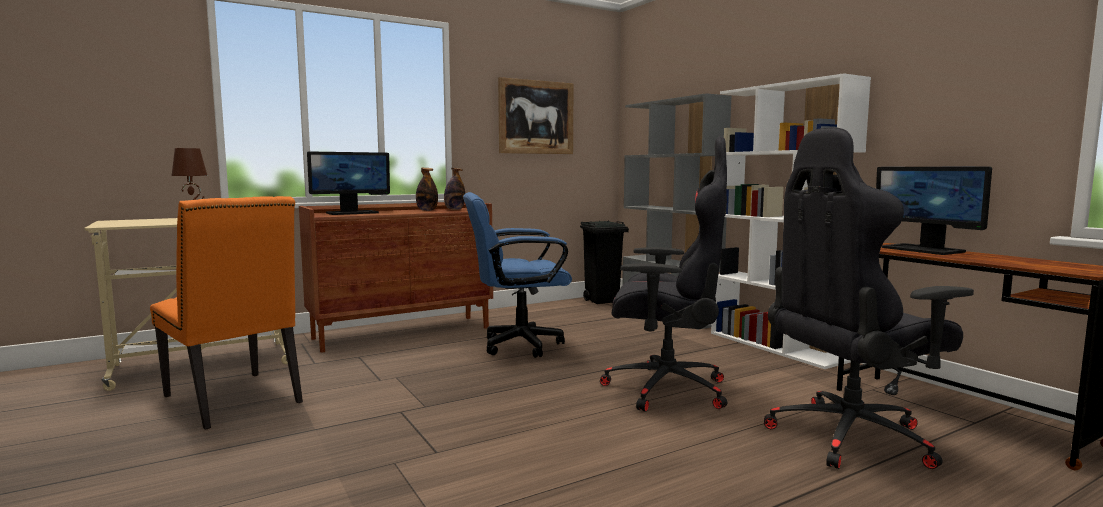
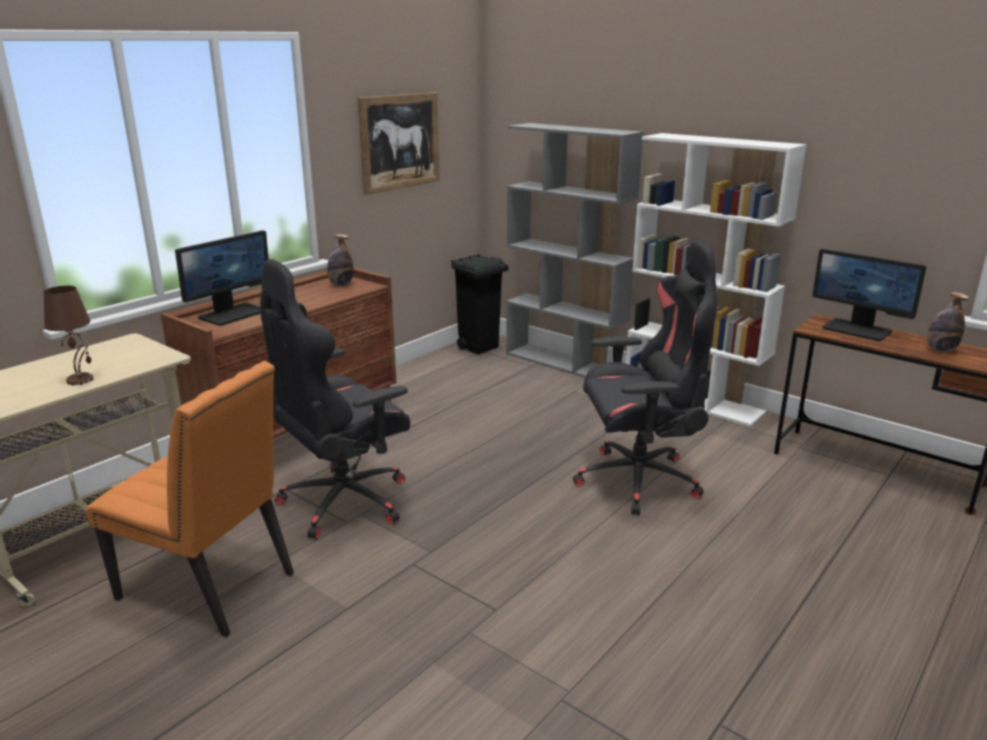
camera: 20 degrees left, 15 degrees up
(427, 210) = (312, 292): bottle -> bottle (940, 350)
(517, 347) = (449, 442): blue office chair -> none
(851, 437) = (814, 511): black office chair -> black office chair (346, 501)

